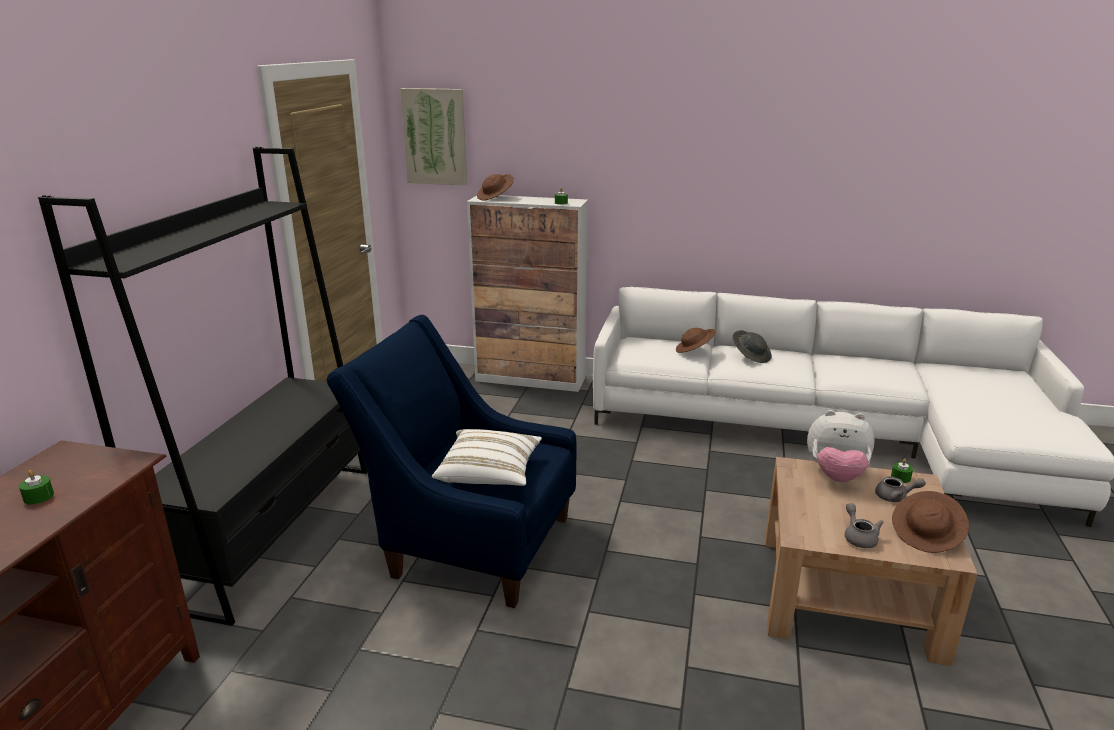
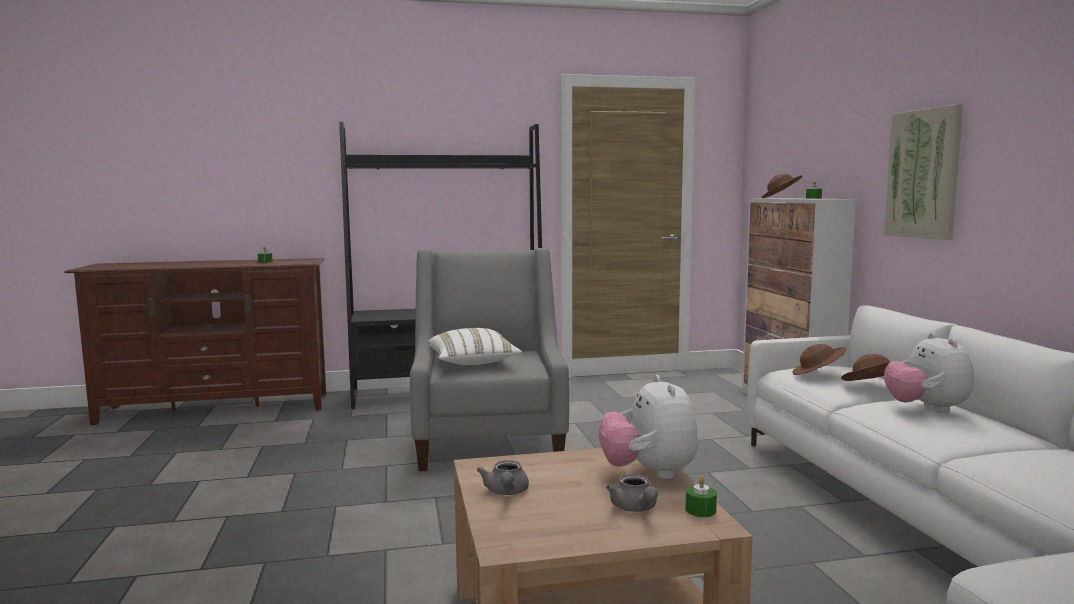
camera: 65 degrees right, 15 degrees down
(435, 137) = (766, 145): picture -> picture (924, 174)
(469, 543) = (489, 441): blue armchair -> grey armchair
(751, 356) = (926, 409): grey hat -> plush toy
(859, 537) = (506, 492): grey teapot -> grey teapot turned 120 degrees clockwise
(927, 535) = (550, 531): brown hat -> brown hat (818, 375)

